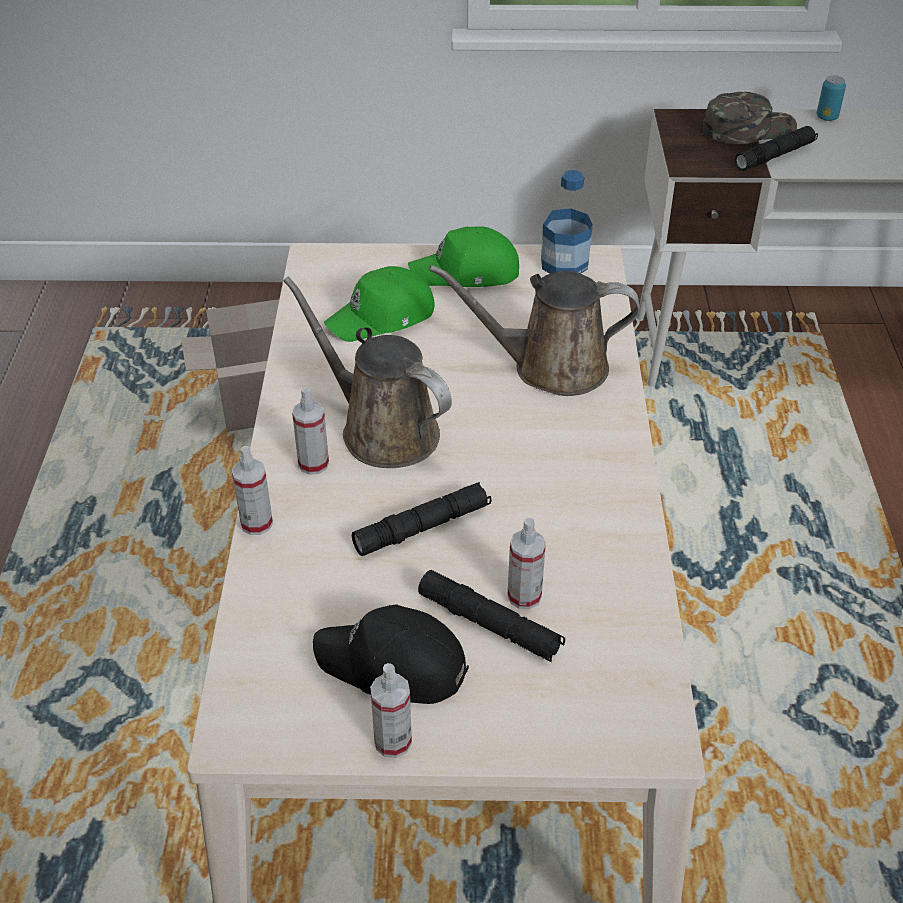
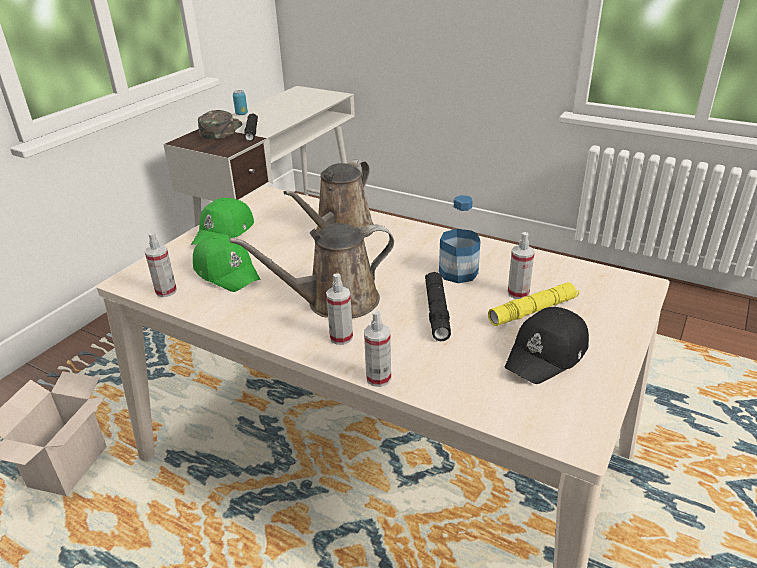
camera: 60 degrees left, 10 degrees down
(382, 317) = (227, 272): green cap -> green cap turned 45 degrees counterclockwise
(393, 741) = (610, 371): spray bottle -> spray bottle (166, 291)
(489, 624) = (533, 310): black flashlight -> yellow flashlight
(564, 264) = (258, 203): bottle -> bottle (458, 272)

